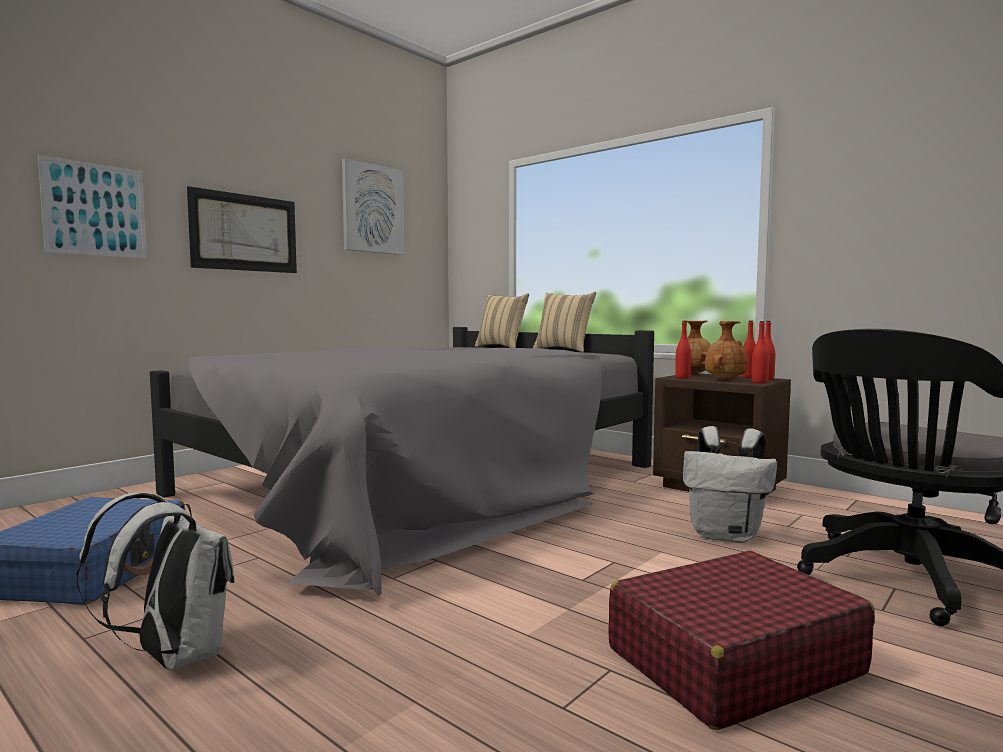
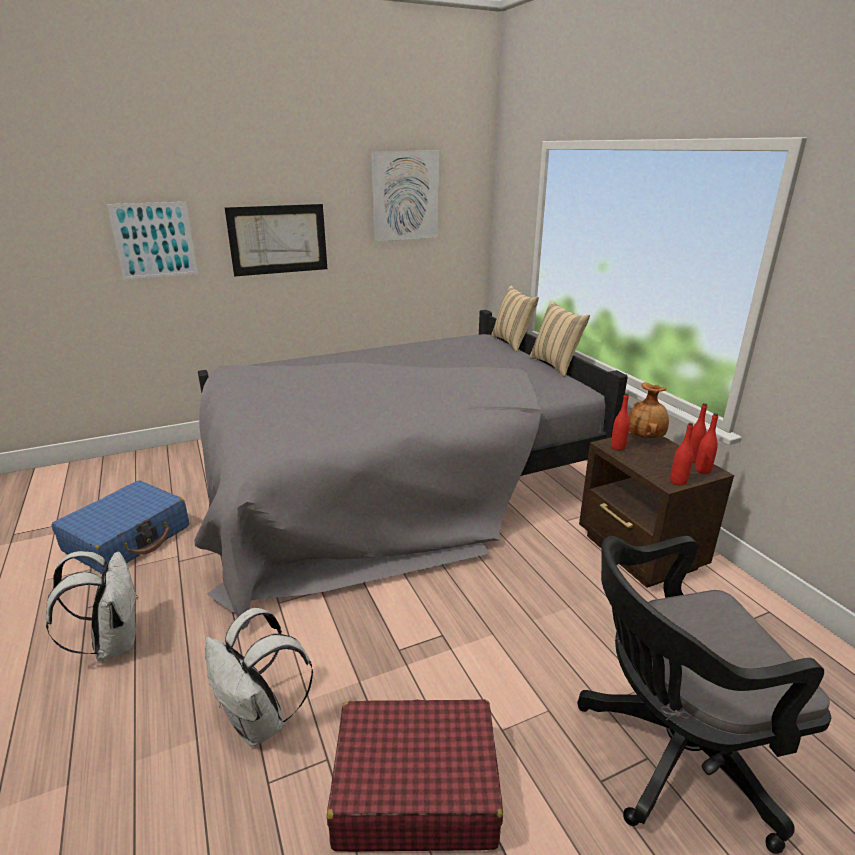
camera: 25 degrees right, 20 degrees up
(724, 380) = (651, 465): brown vase -> none
(726, 536) = (570, 629): white backpack -> white backpack (260, 721)

